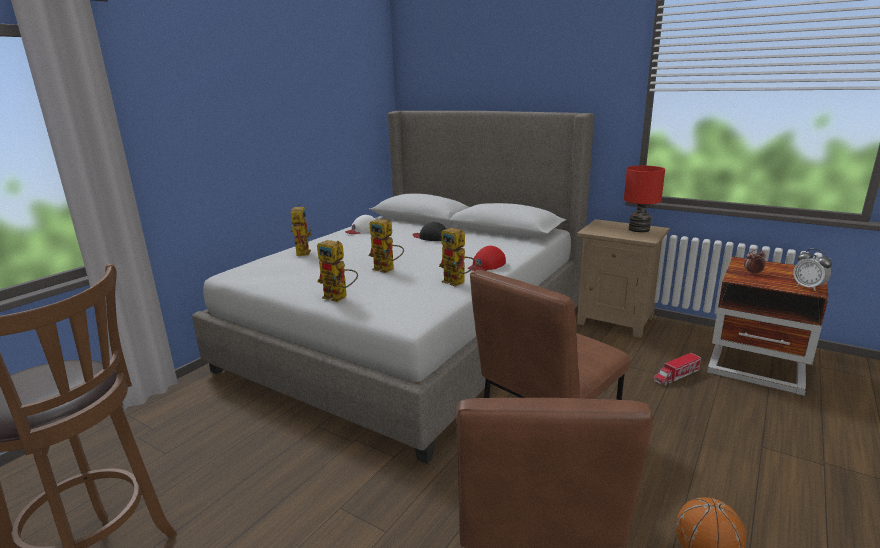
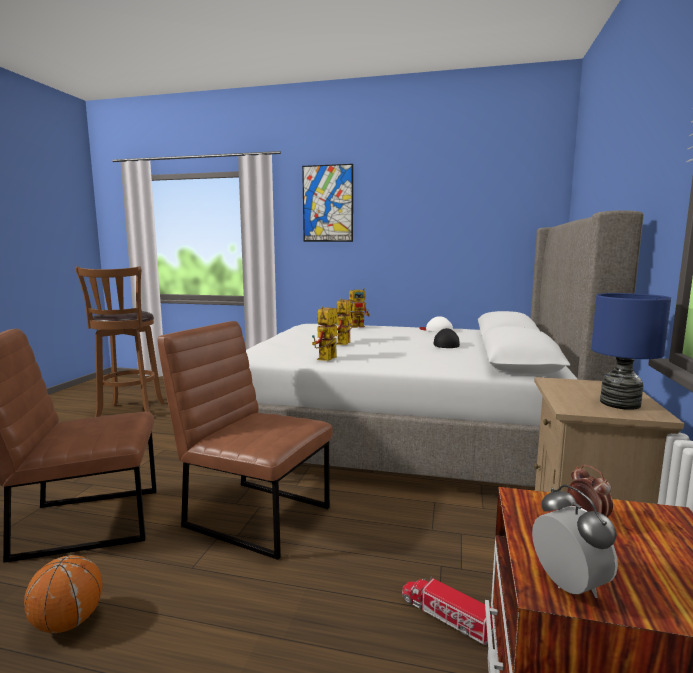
camera: 70 degrees right, 10 degrees down
(185, 90) = (327, 203): none -> picture
(340, 297) = (275, 341): toy robot -> none
(486, 265) = (382, 363): red cap -> none
(638, 229) = (619, 404): red table lamp -> blue table lamp
(808, 287) = (568, 585): alarm clock -> alarm clock turned 120 degrees clockwise

